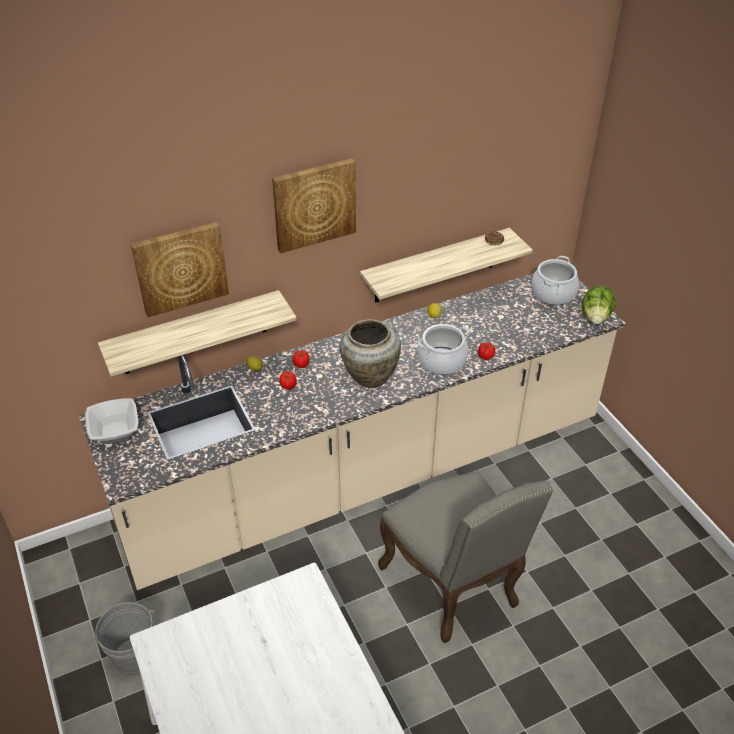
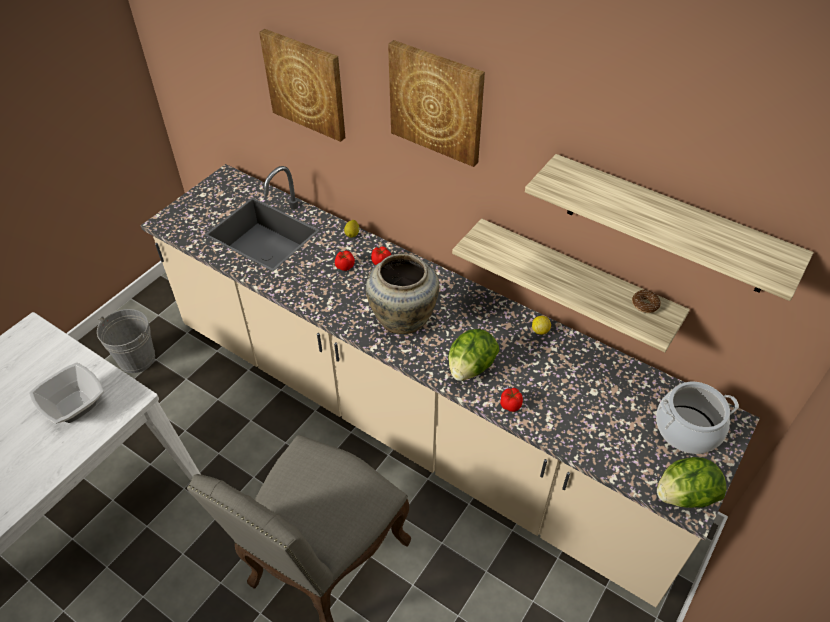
camera: 60 degrees right, 5 degrees up
(114, 432) = (217, 191): bowl -> bowl (74, 405)
(194, 333) = (317, 161): shelf -> shelf (667, 225)
(441, 361) = (470, 368): cooking pot -> lettuce

